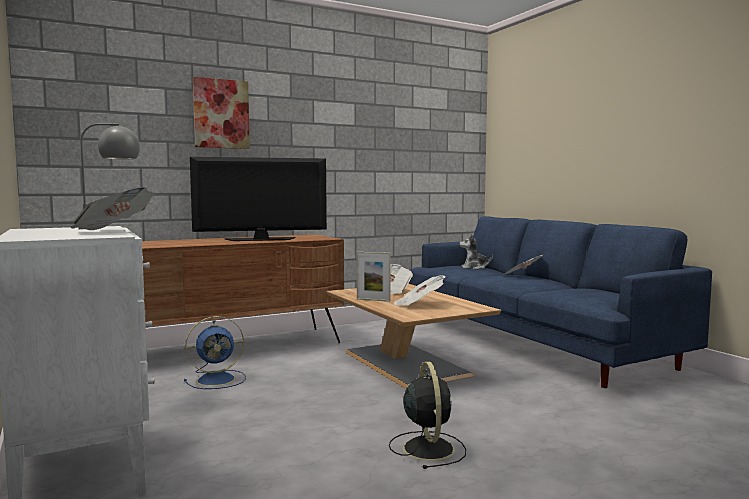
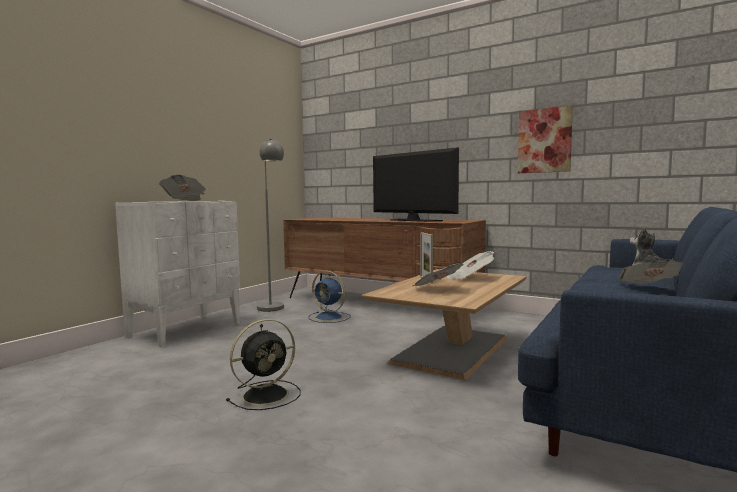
camera: 60 degrees right, 0 degrees up
(221, 114) = (410, 120): picture -> picture (544, 141)

